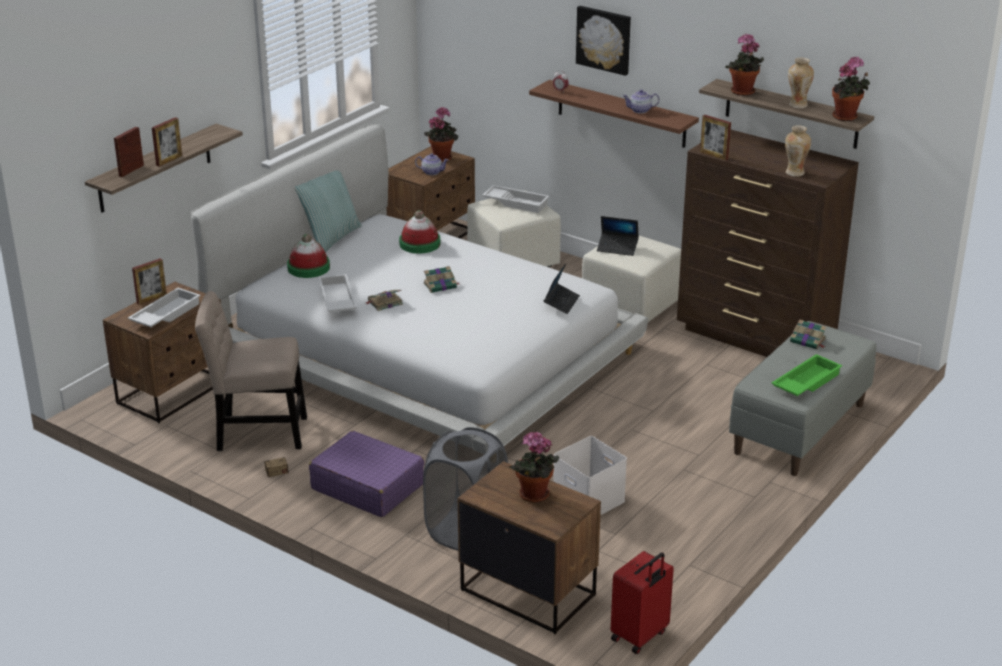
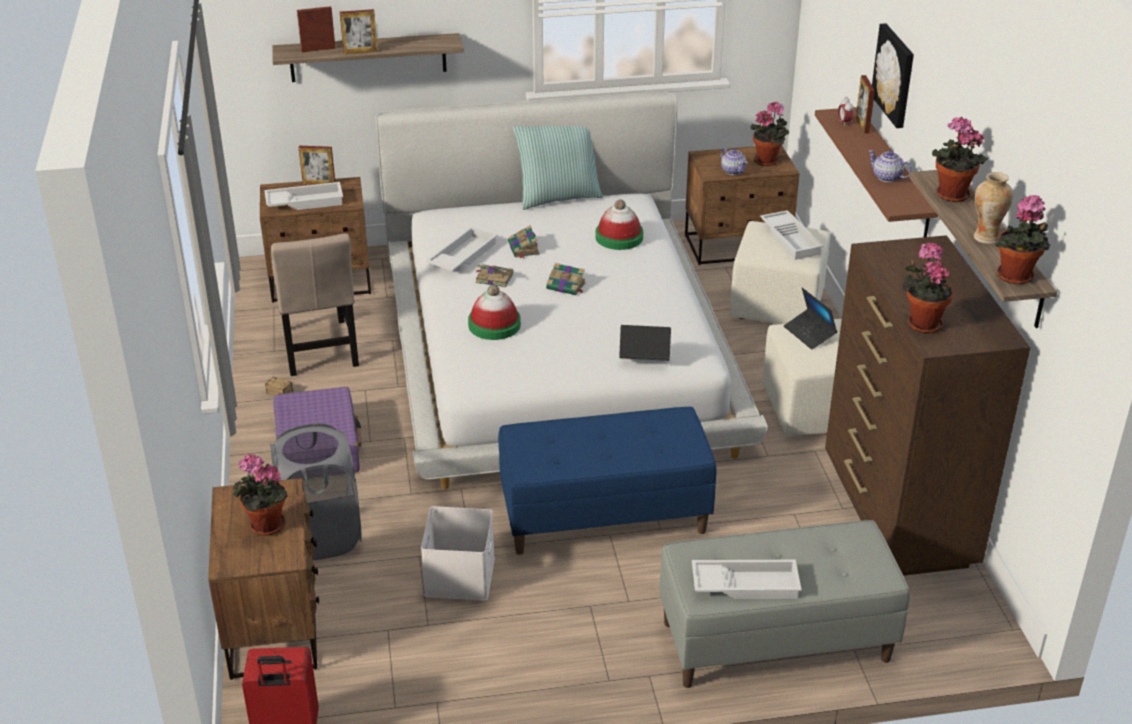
camera: 45 degrees right, 5 degrees up
(256, 433) = (320, 350): beige chair -> beige chair turned 150 degrees counterclockwise
(308, 268) = (492, 215): hat -> hat (494, 325)
(561, 302) = (644, 359): laptop -> laptop turned 150 degrees counterclockwise
(612, 422) = (605, 516): none -> blue bench
(714, 155) = (869, 261): picture frame -> picture frame (862, 125)
(794, 173) = (922, 323): vase -> potted plant
(805, 382) = (745, 584): green tray -> white tray
(808, 341) = (830, 542): book -> book (524, 249)

